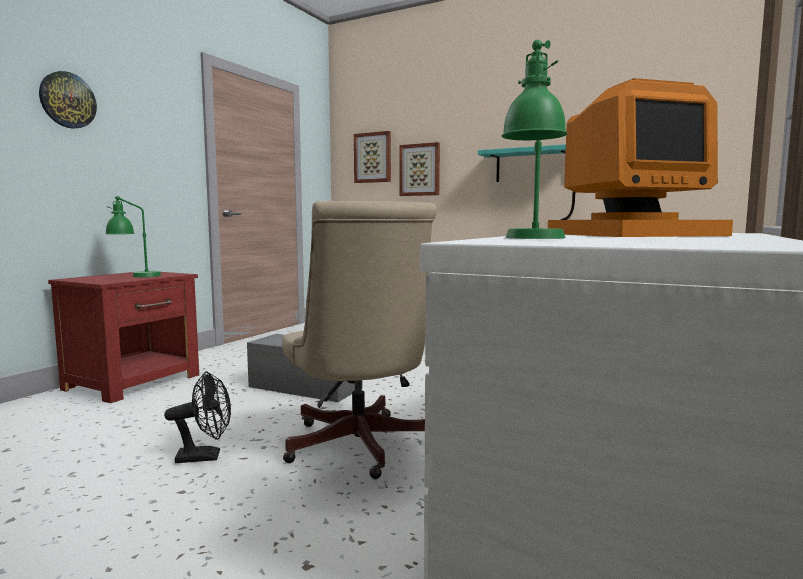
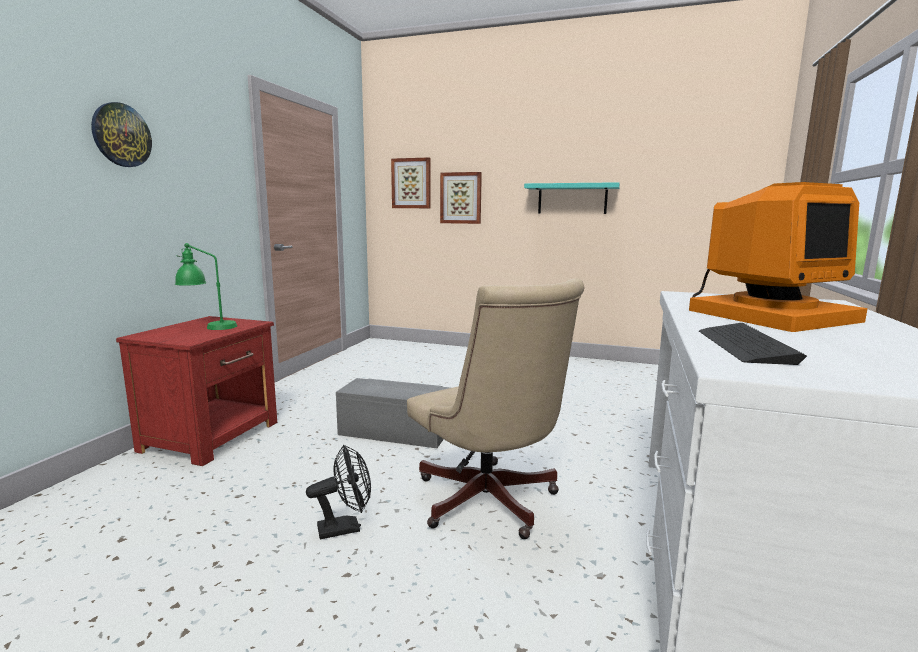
camera: 10 degrees left, 5 degrees up
(534, 238) = (745, 346): green table lamp -> keyboard

